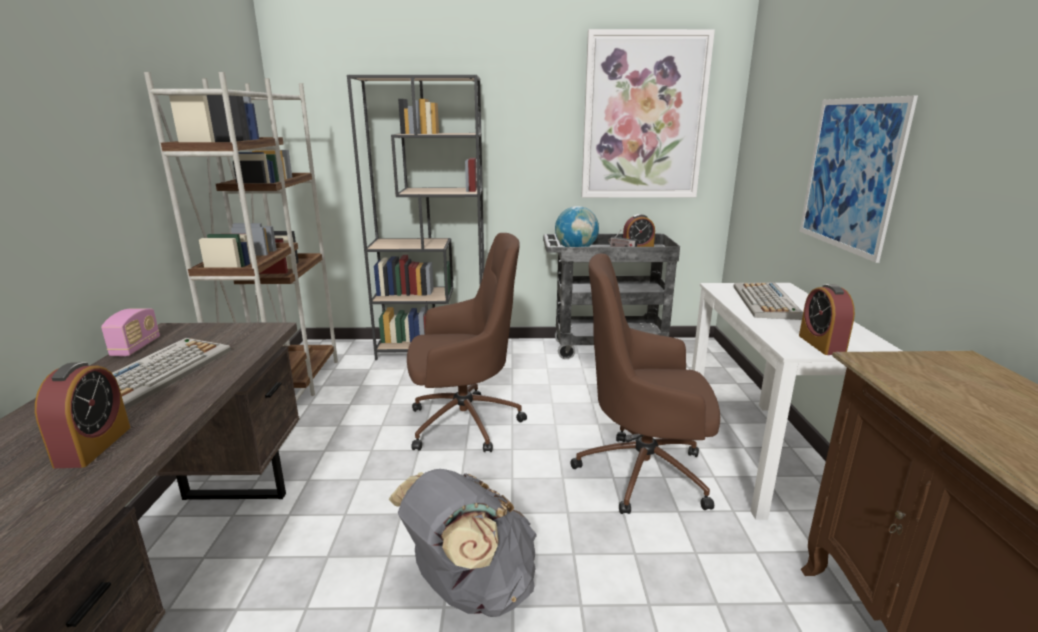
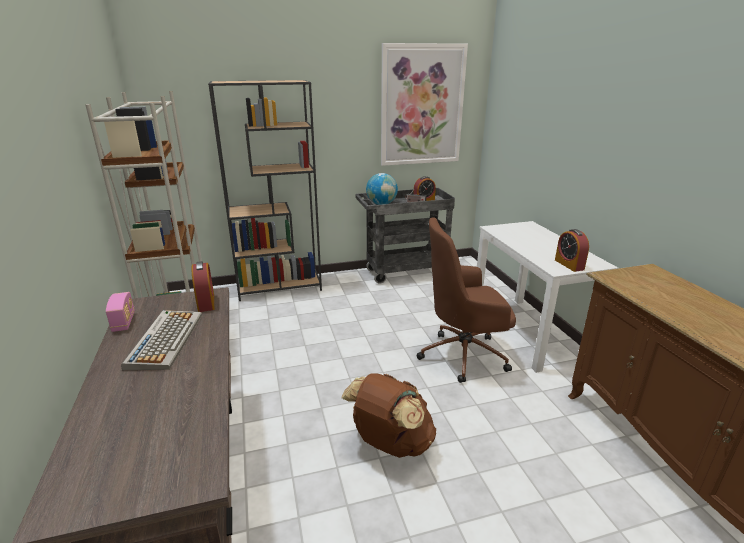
camera: 15 degrees left, 5 degrees up
(93, 446) = (176, 396): alarm clock -> alarm clock (206, 302)
(465, 424) = (333, 340): brown office chair -> none
(470, 588) = (390, 444): grey backpack -> brown backpack
(766, 302) = (526, 237): keyboard -> none
(850, 174) = (571, 155): picture -> none

